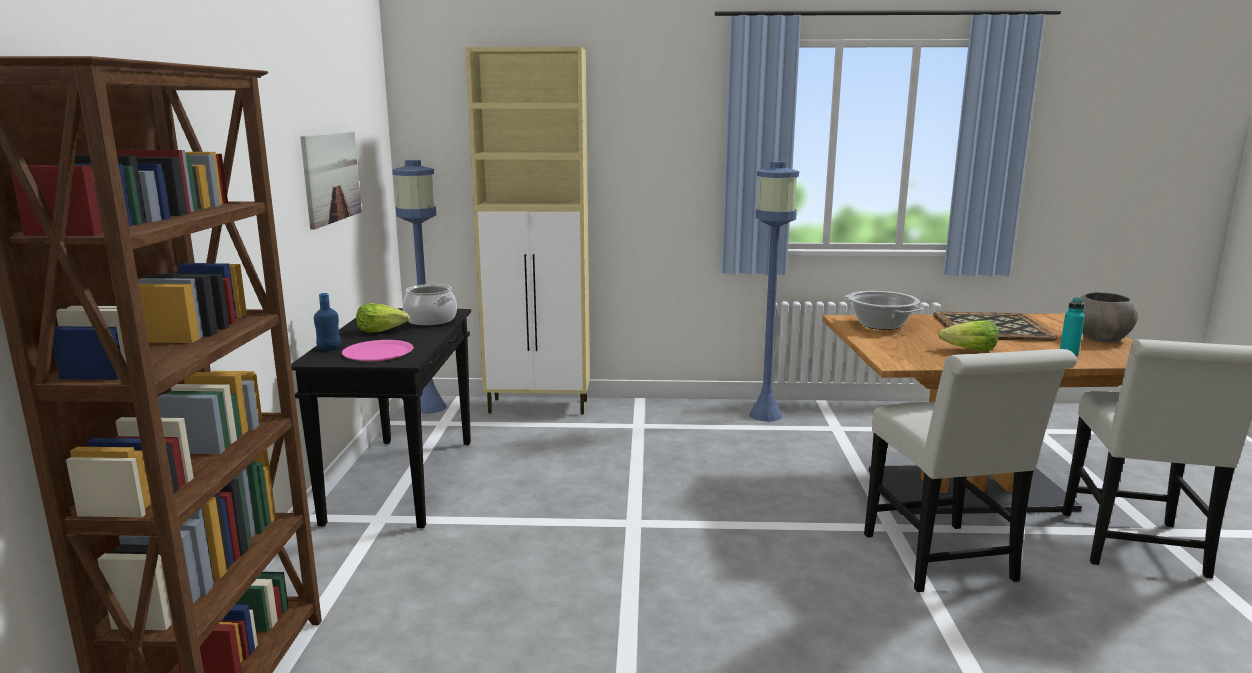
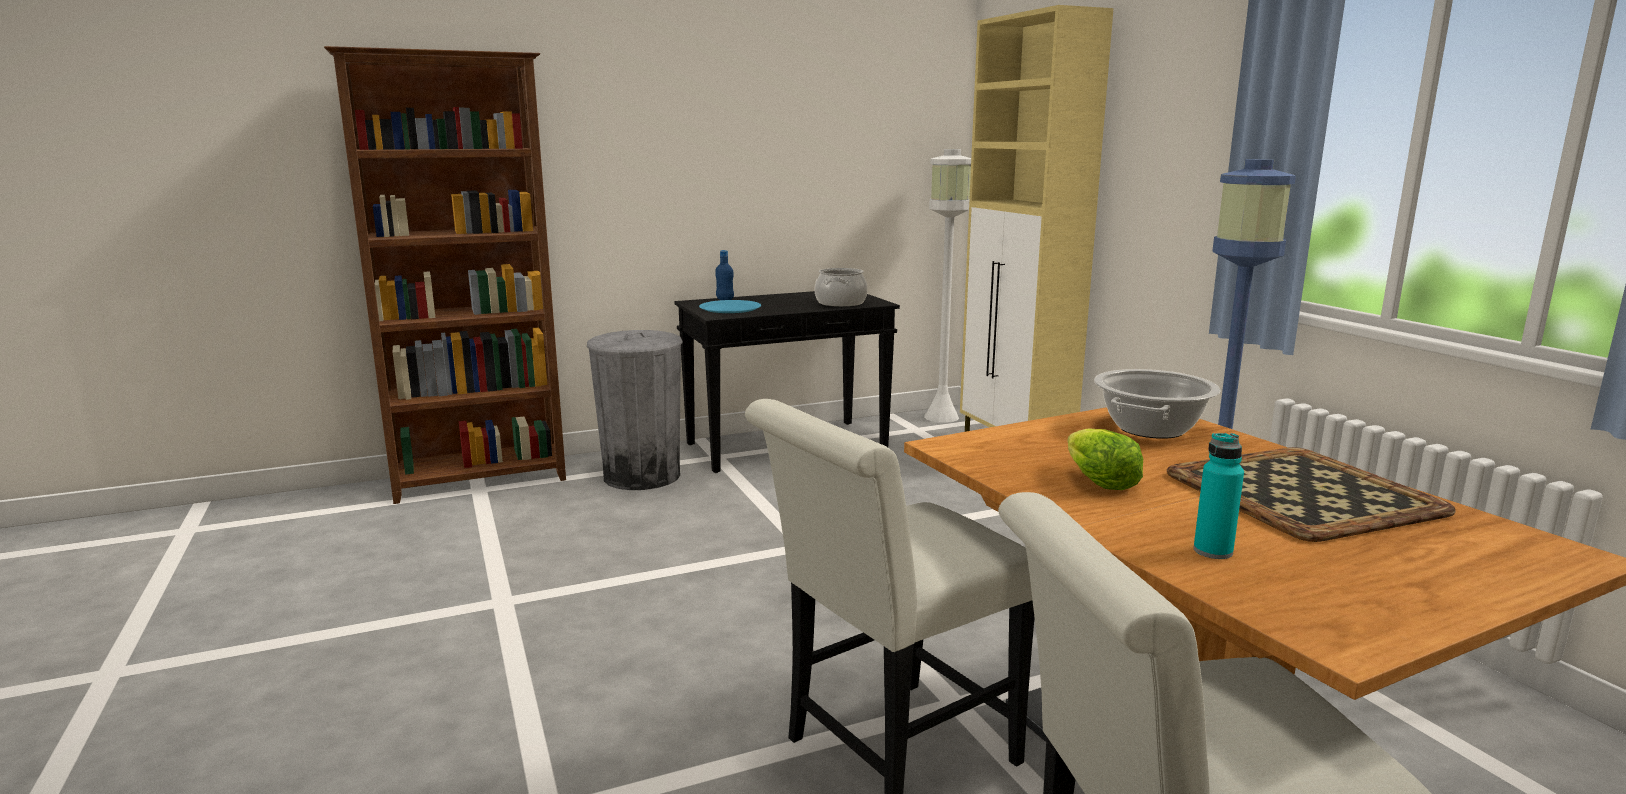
camera: 65 degrees right, 0 degrees up
(331, 177) = (809, 156): picture -> none
(376, 569) = (642, 476): none -> grey trash can
(378, 352) = (730, 308): pink plate -> blue plate
(381, 331) = (789, 300): lettuce -> none
(430, 407) = (942, 417): blue floor lamp -> white floor lamp
(1100, 338) = (1426, 585): grey bowl -> none

